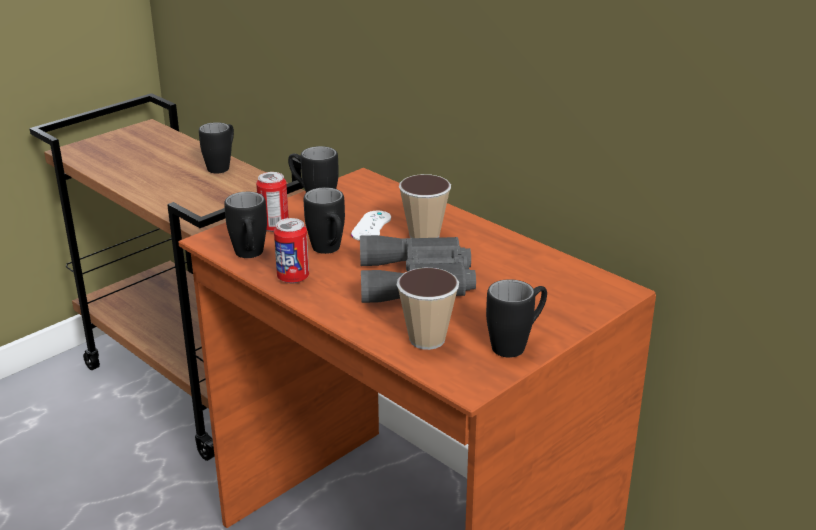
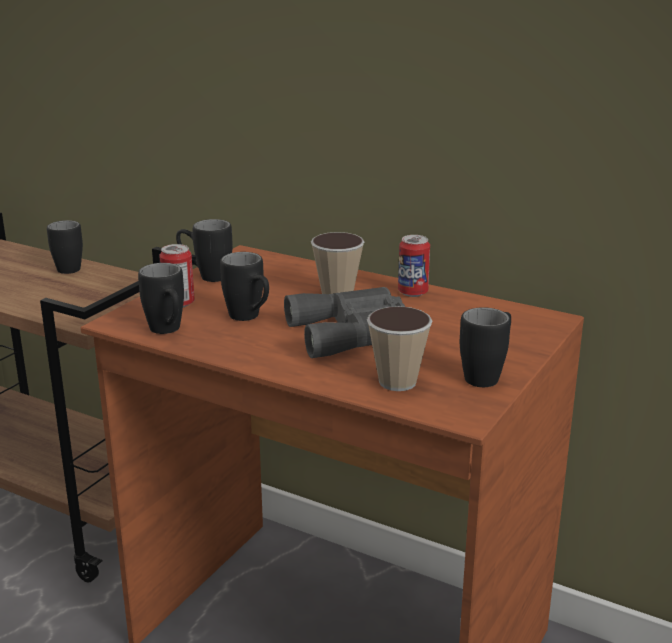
camera: 15 degrees left, 5 degrees down
(293, 278) = (226, 345): can -> can (413, 293)
(371, 226) = (279, 292): white game controller -> none

